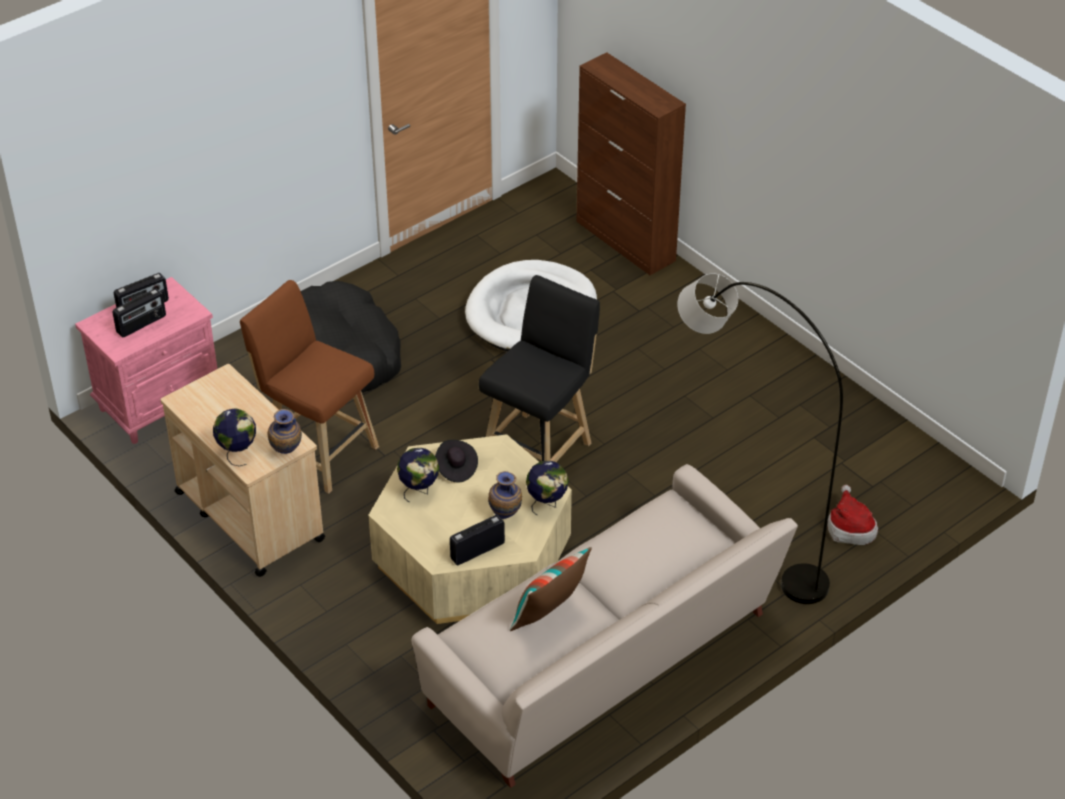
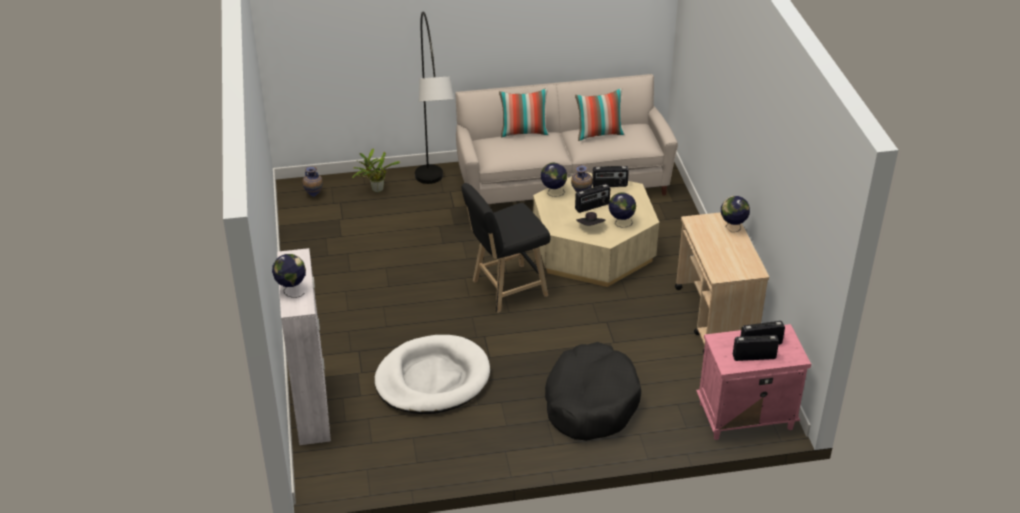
camera: 150 degrees left, 5 degrees down
(286, 453) = (702, 218): vase -> vase (314, 195)
(318, 451) = (649, 341): brown stool -> none
(476, 502) = (592, 207): none -> radio
(625, 241) = (312, 408): brown cabinet -> white cabinet
(626, 75) = (291, 290): none -> globe
(667, 575) = (524, 132): none -> pillow
(850, 527) = (375, 190): hat -> potted plant

